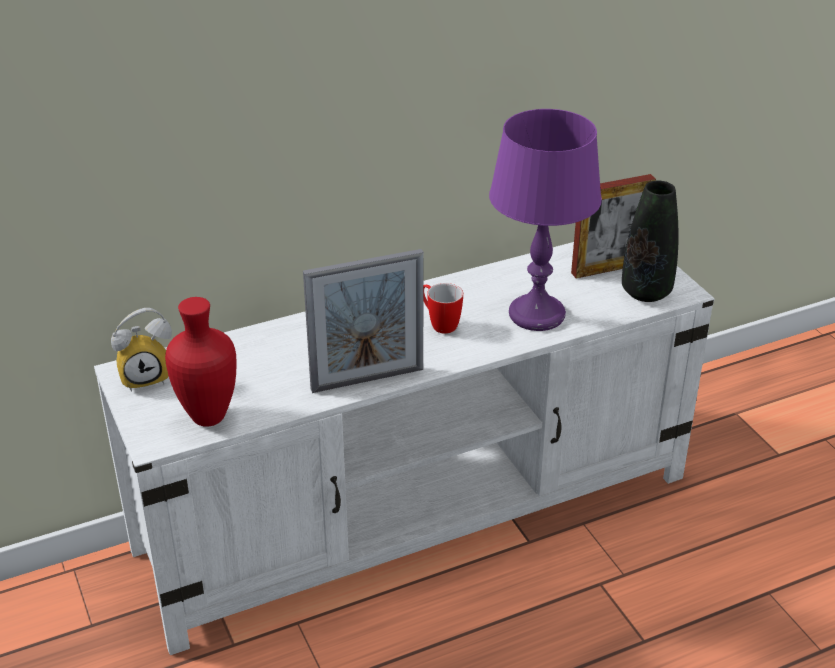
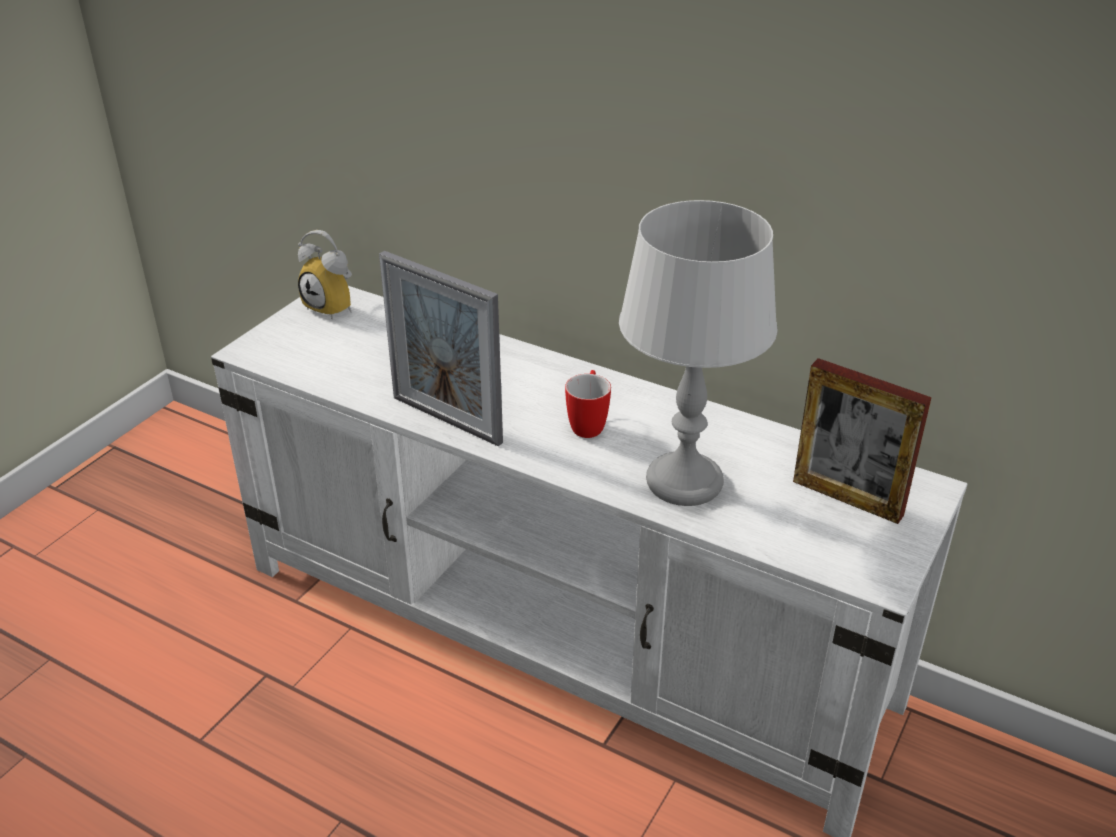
camera: 55 degrees right, 0 degrees up
(210, 416) = (308, 361): red vase -> none
(537, 315) = (683, 482): purple table lamp -> grey table lamp
(646, 292) = (837, 548): black vase -> none

